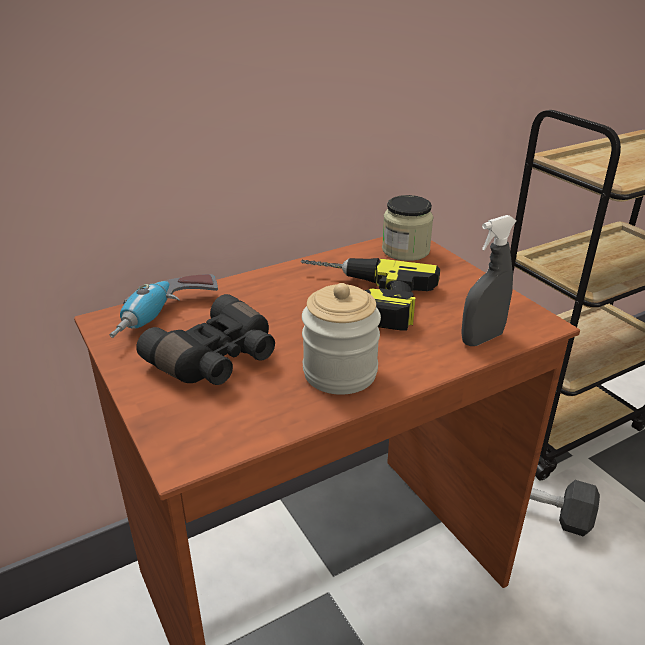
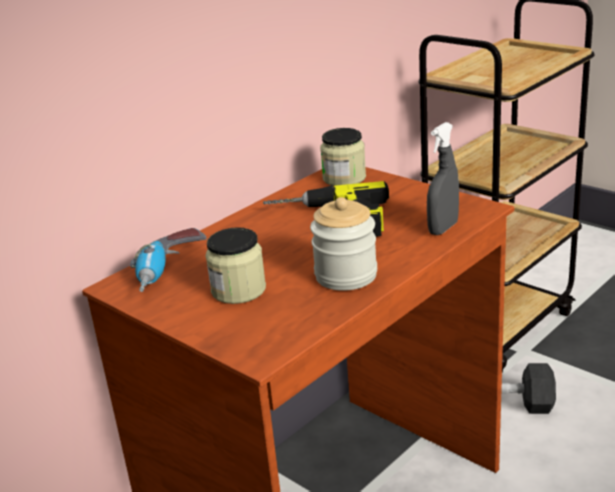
camera: 15 degrees left, 5 degrees down
(217, 360) = (238, 290): black binoculars -> jar

